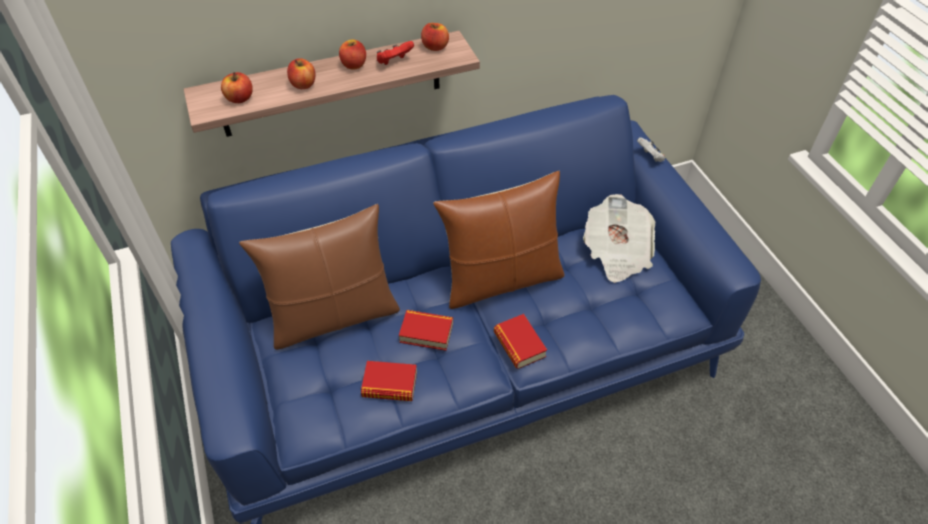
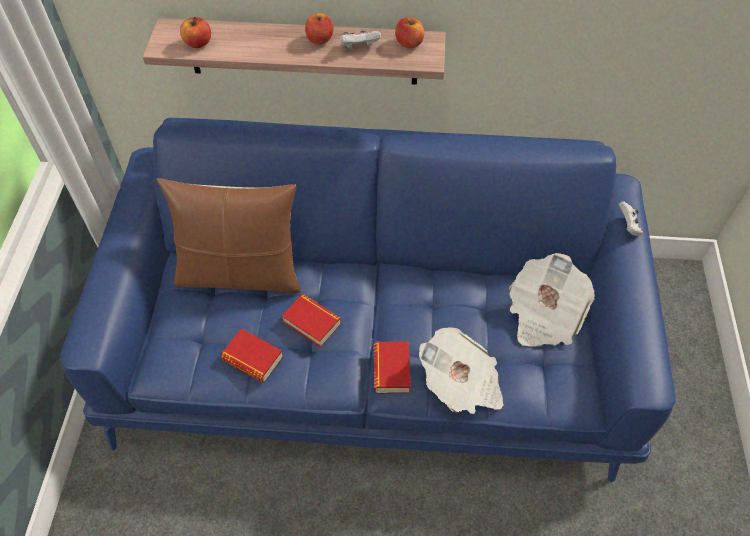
camera: 25 degrees right, 5 degrees up
(303, 84) = (261, 46): apple -> none
(394, 62) = (359, 47): red game controller -> white game controller
(501, 279) = (412, 297): brown pillow -> none
(583, 333) = (461, 384): none -> newspaper

